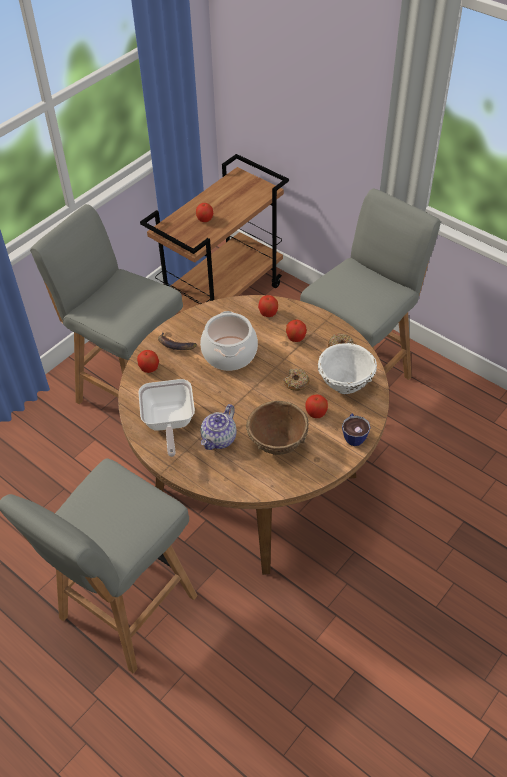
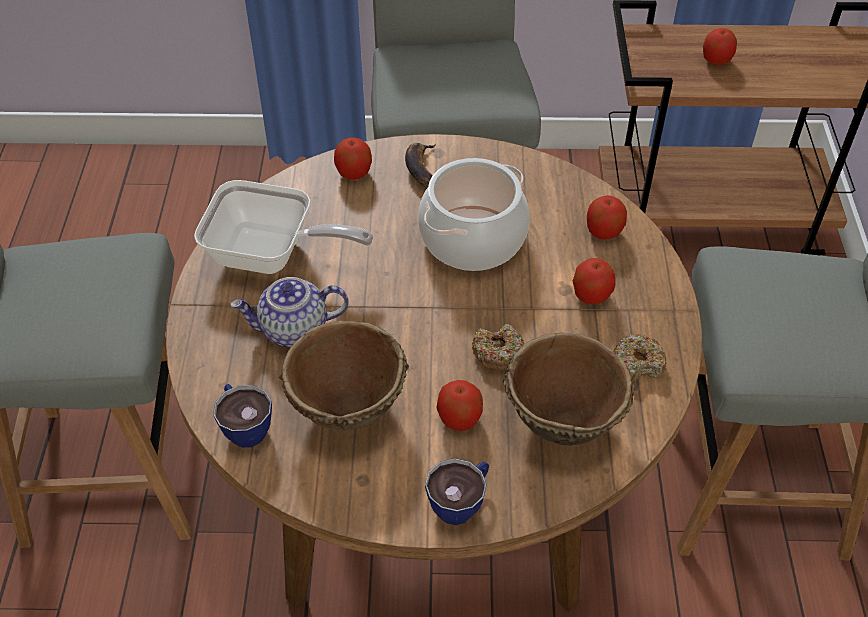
camera: 50 degrees right, 0 degrees up
(168, 424) = (271, 256): frying pan -> frying pan turned 120 degrees counterclockwise
(254, 483) = (244, 426): none -> cup
(344, 384) = (562, 419): white bowl -> brown bowl

